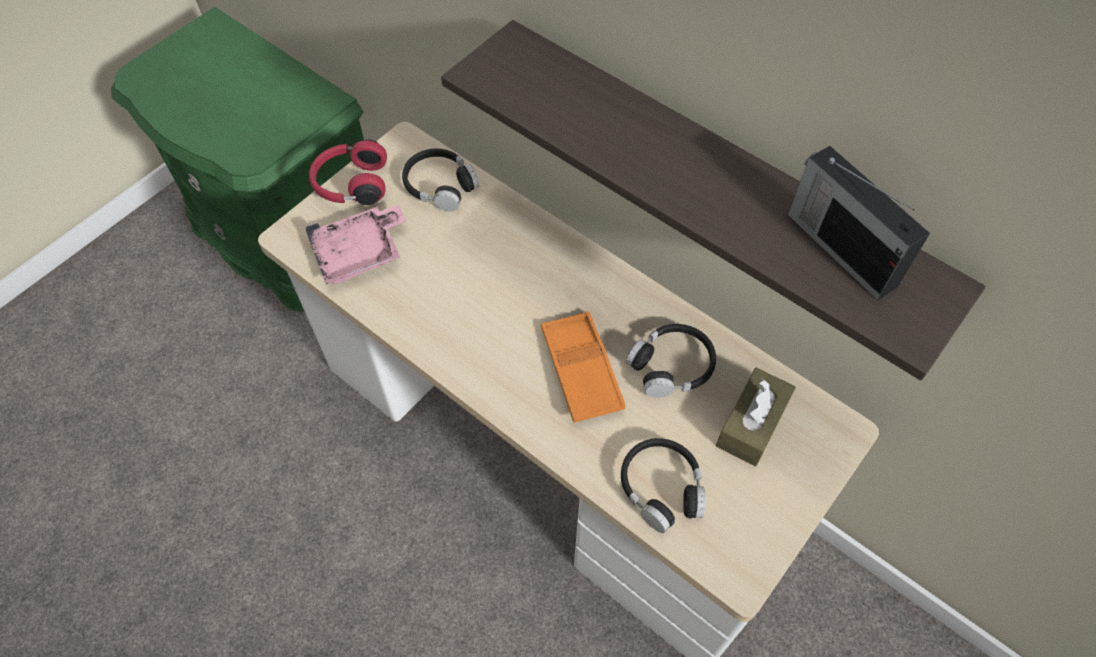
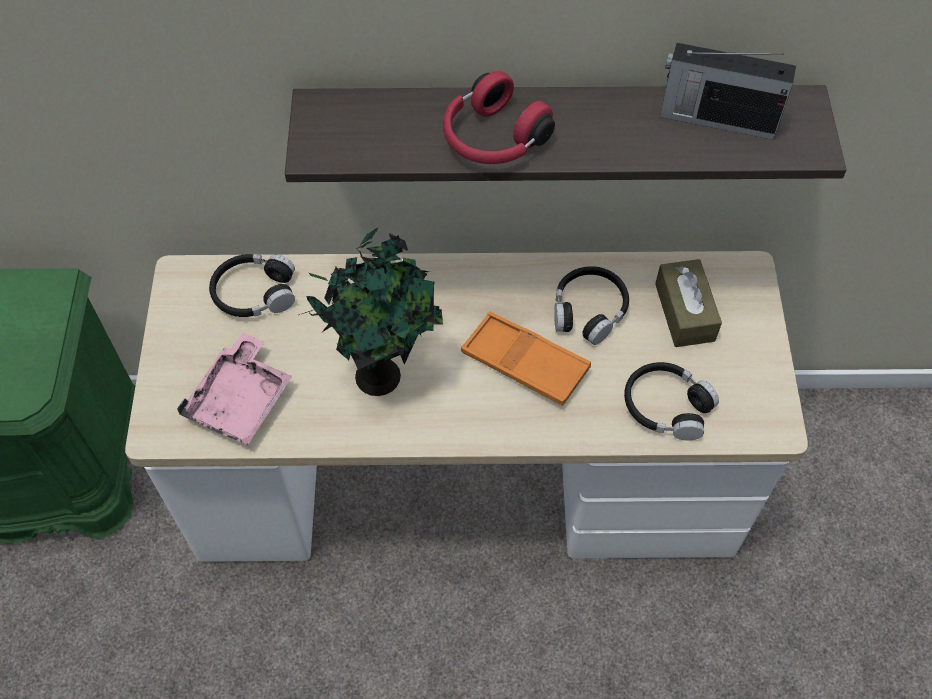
camera: 40 degrees left, 0 degrees up
(351, 184) = (168, 346): red headphones -> red headphones (492, 139)
(470, 302) = (381, 373): none -> potted plant

